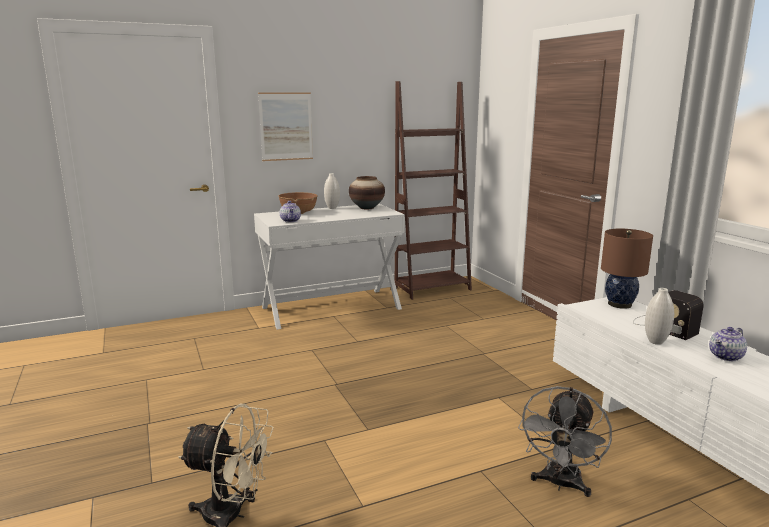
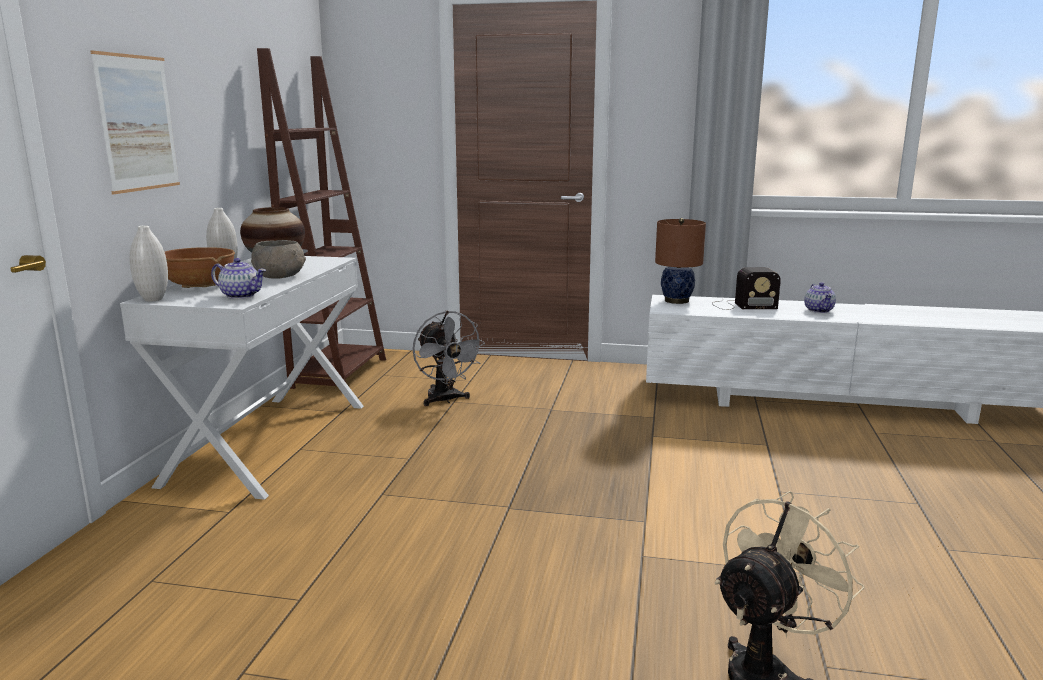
camera: 55 degrees left, 0 degrees up
(336, 216) = (280, 276): none -> grey bowl
(560, 484) = (826, 466): grey fan -> grey fan (445, 400)
(655, 342) = (771, 316): white vase -> white vase (153, 299)

